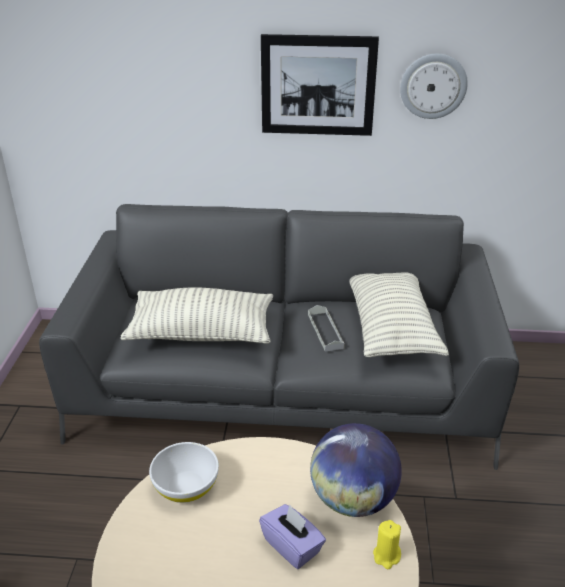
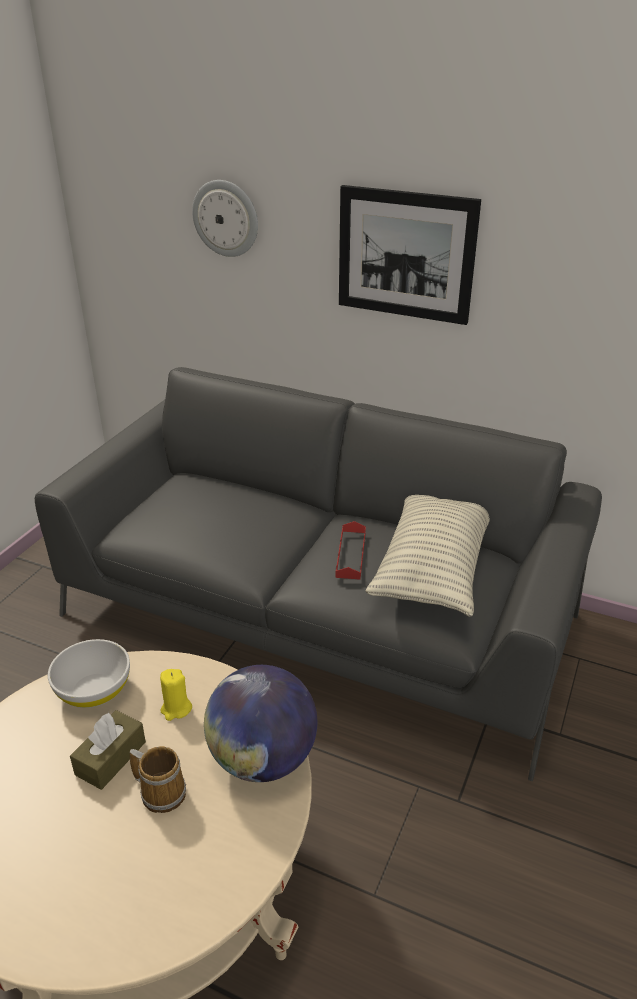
camera: 20 degrees right, 0 degrees up
(201, 333) = (212, 526): pillow -> none
(235, 534) = (111, 758): none -> brown tissue box
(292, 546) = (162, 791): purple tissue box -> mug
(325, 331) = (351, 554): grey tray -> red tray
(386, 556) = (259, 838): yellow candle -> yellow candle (176, 709)
(433, 86) = (548, 270): wall clock -> wall clock (226, 218)

